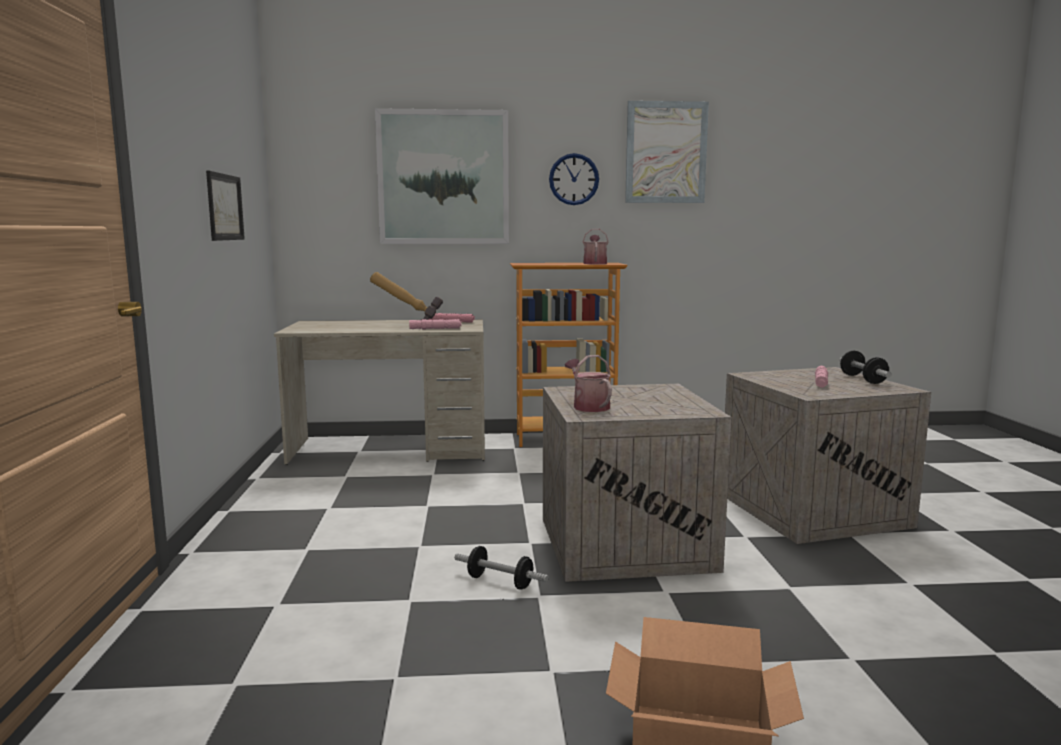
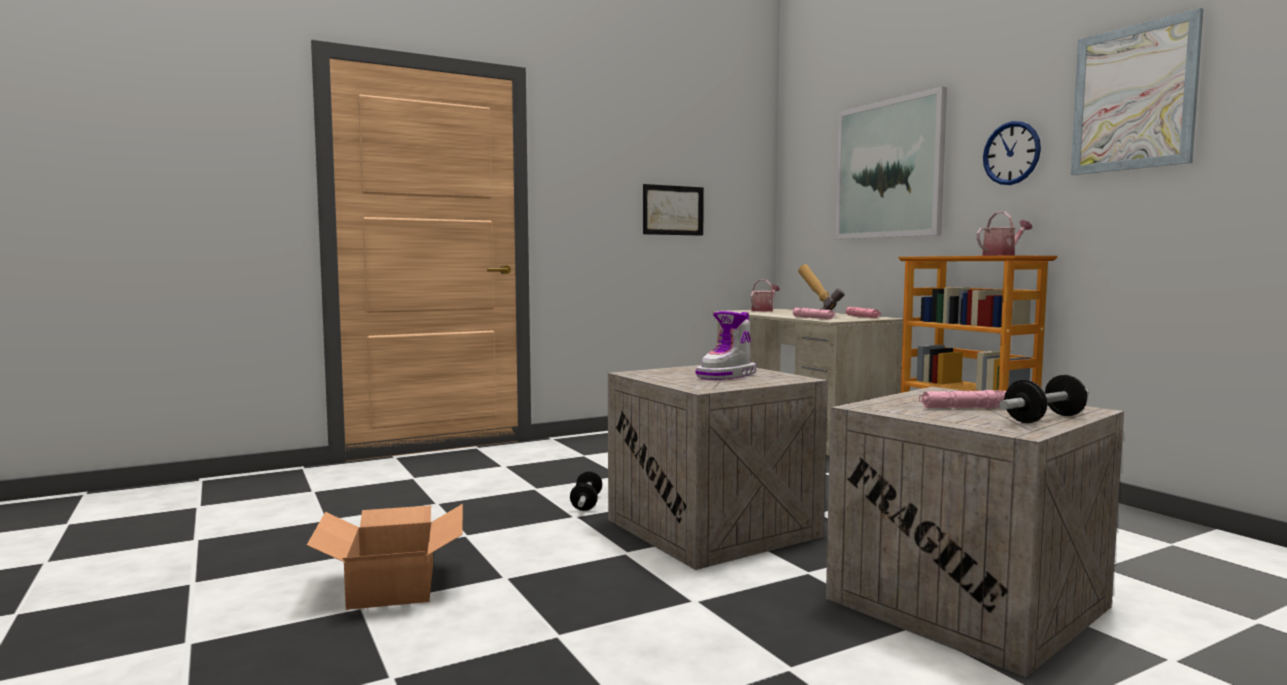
camera: 65 degrees right, 5 degrees down
(588, 406) = (669, 372): watering can -> watering can (764, 310)
(632, 397) = (727, 375): none -> boot

